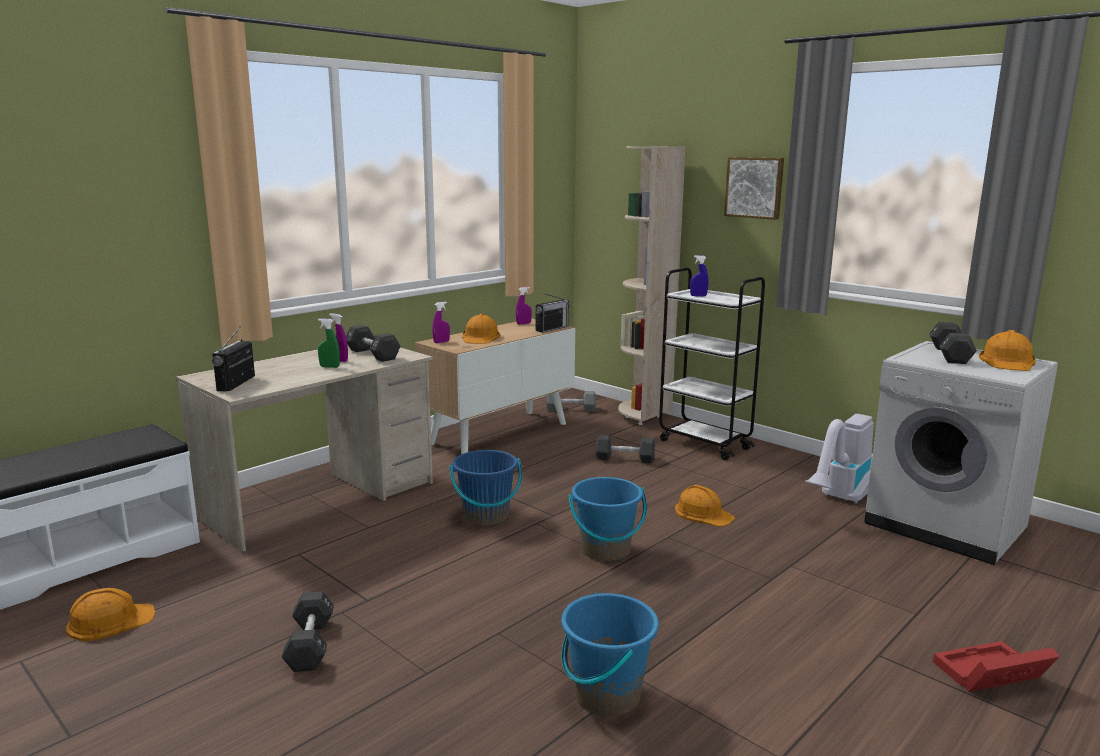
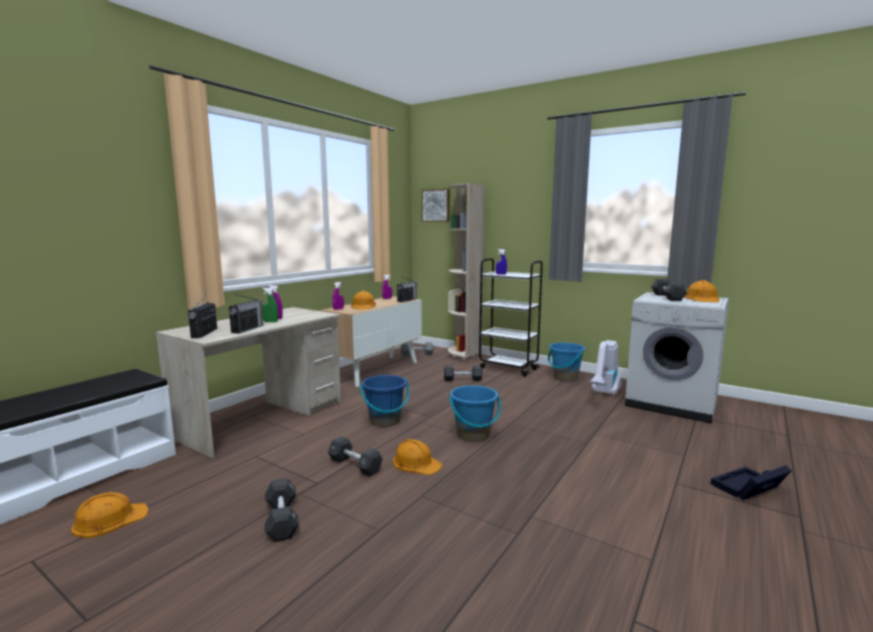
camera: 10 degrees left, 5 degrees down
(294, 379) = (247, 329): none -> radio
(372, 354) = (298, 314): black dumbbell -> black dumbbell (355, 465)
(606, 695) = (515, 531): blue bucket -> blue bucket (565, 377)
(703, 513) = (525, 407): orange hard hat -> orange hard hat (416, 463)
(755, 187) = (530, 208): picture -> picture (436, 205)
(989, 675) = (748, 489): red storage box -> black storage box

